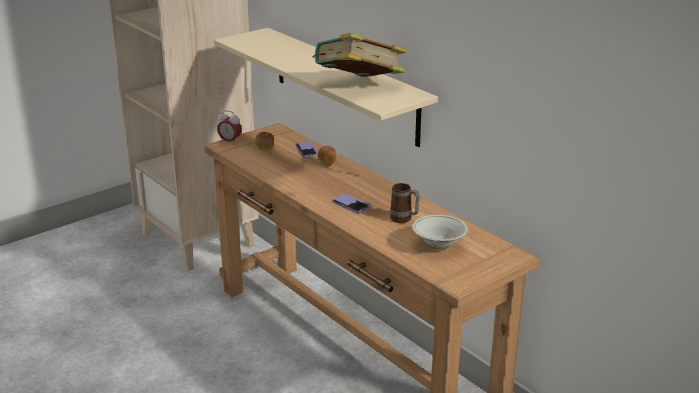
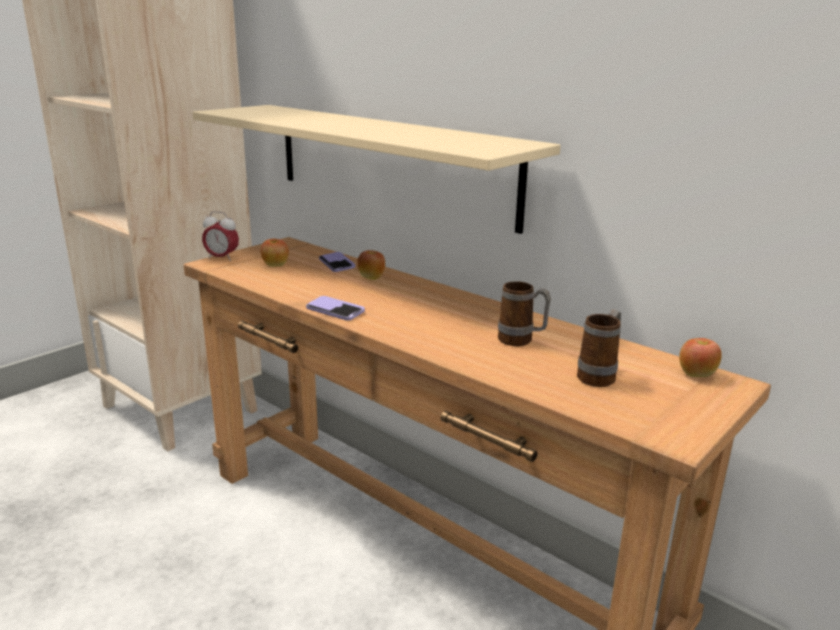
camera: 10 degrees left, 5 degrees down
(351, 205) = (428, 325): phone -> phone (335, 310)
(358, 86) = (431, 138): book -> none
(438, 246) = (599, 375): white bowl -> mug
(498, 249) = (696, 374): none -> apple

